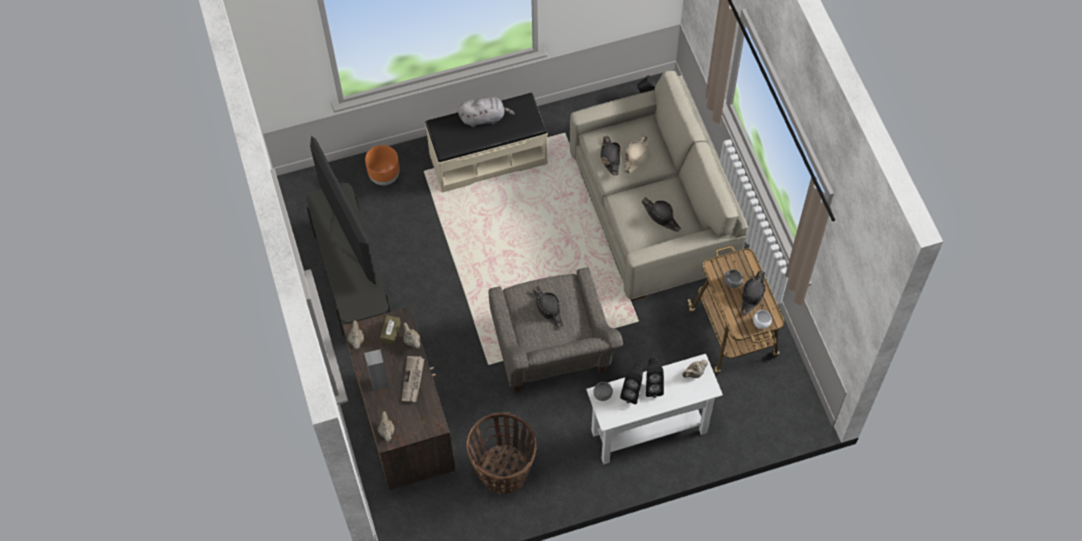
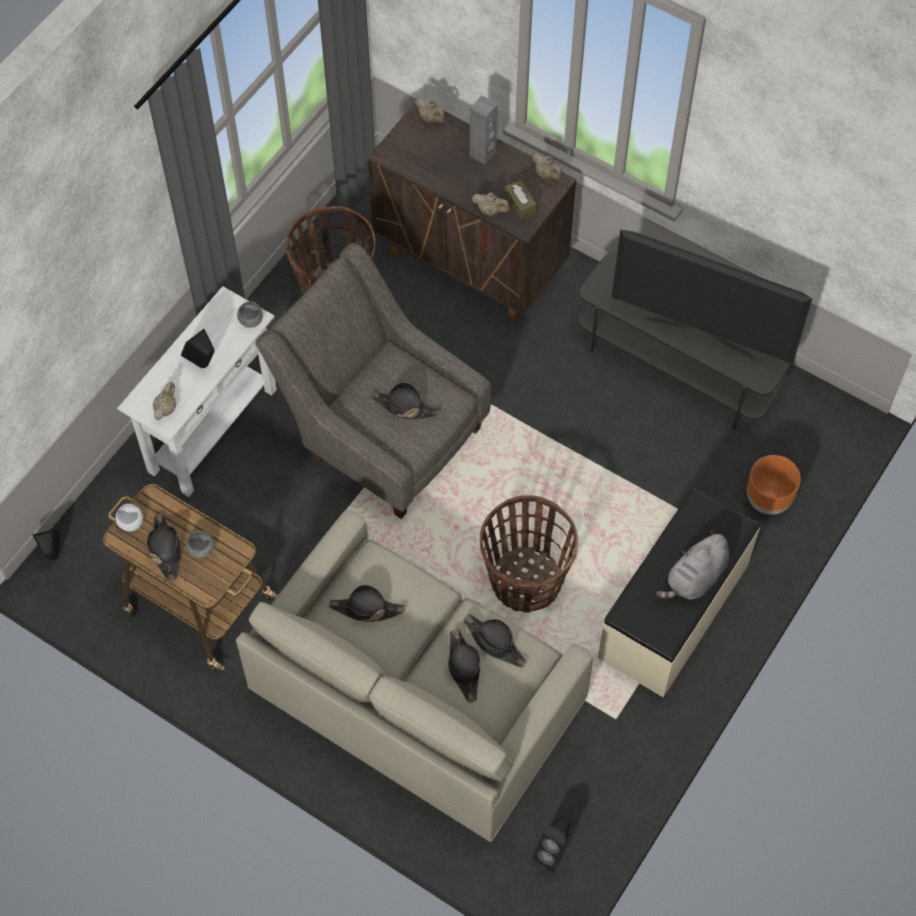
camera: 140 degrees right, 0 degrees up
(413, 380) = (451, 177): newspaper -> none
(547, 225) = (525, 580): none -> basket
(633, 392) = (220, 344): black speaker -> black speaker (53, 557)
(636, 156) = (463, 668): beige hat -> black hat

